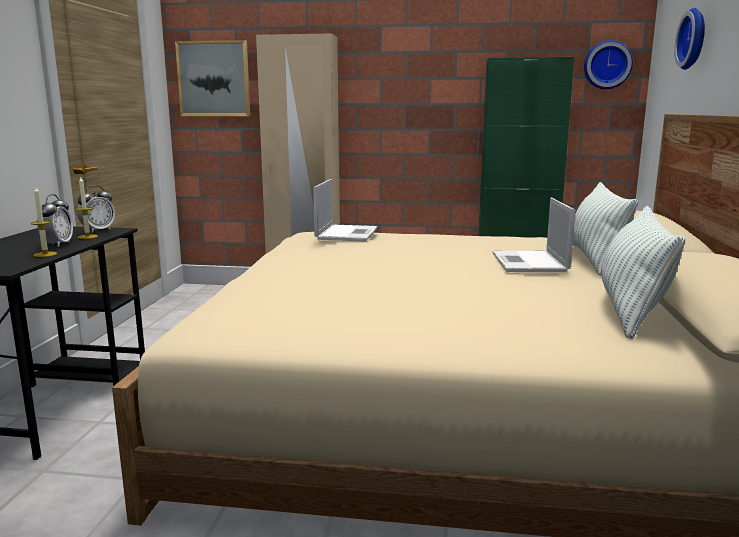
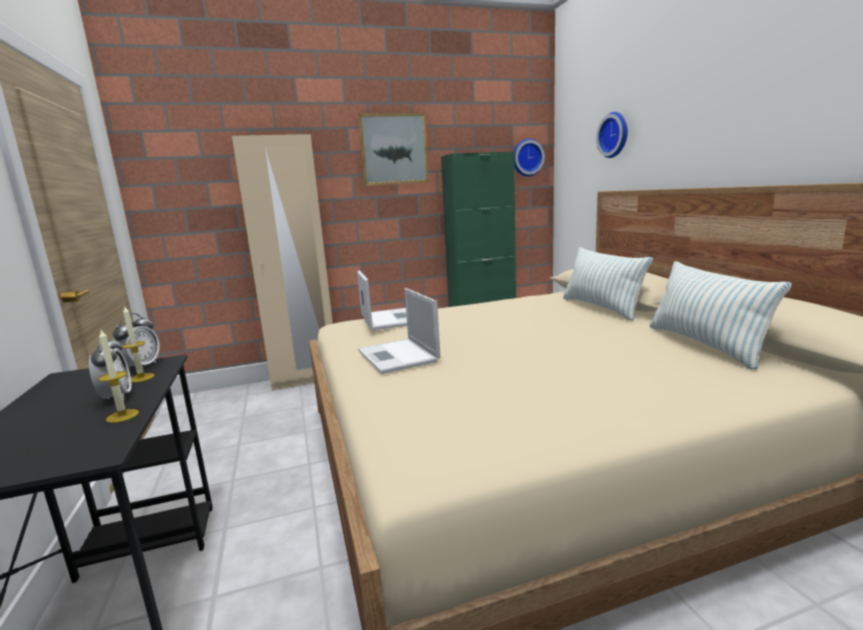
camera: 25 degrees left, 0 degrees up
(214, 79) = (179, 182): picture -> picture (394, 149)
(530, 263) = (570, 319): laptop -> laptop (398, 356)

